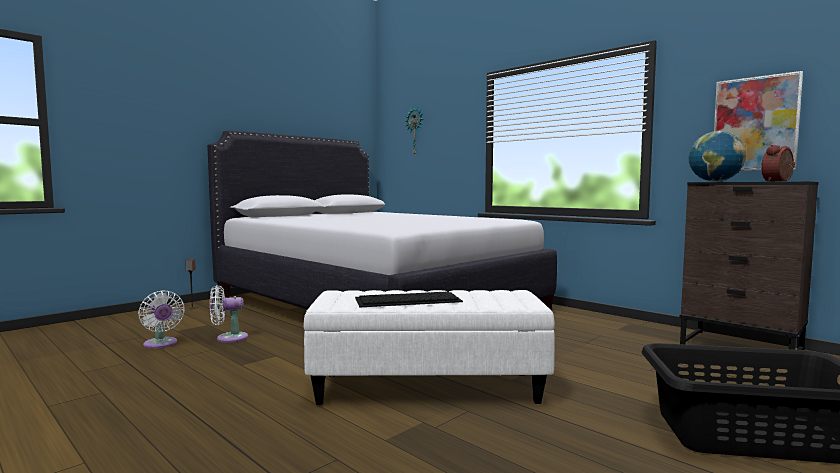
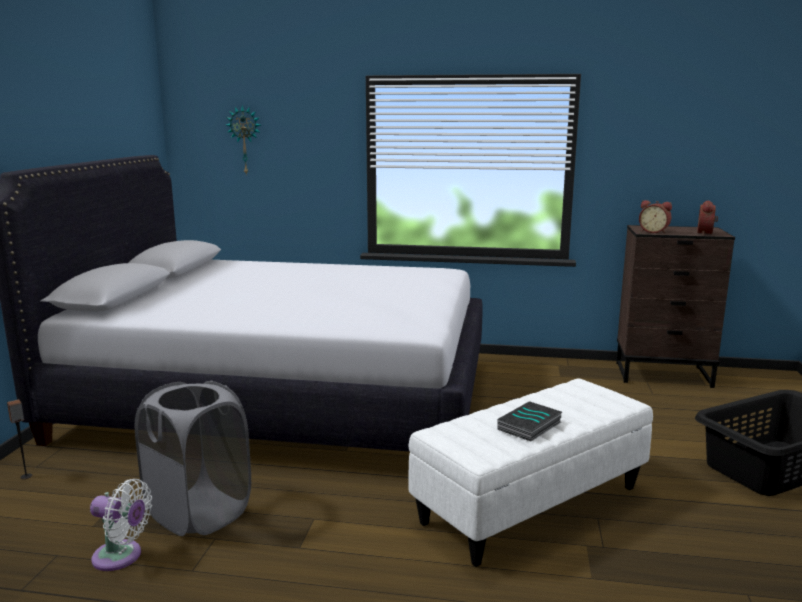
camera: 35 degrees left, 10 degrees up
(228, 338) = (199, 513): white fan -> grey laundry basket
(407, 300) = (530, 426): keyboard -> book
(715, 181) = (654, 232): globe -> alarm clock
(755, 124) = (670, 171): picture -> none

